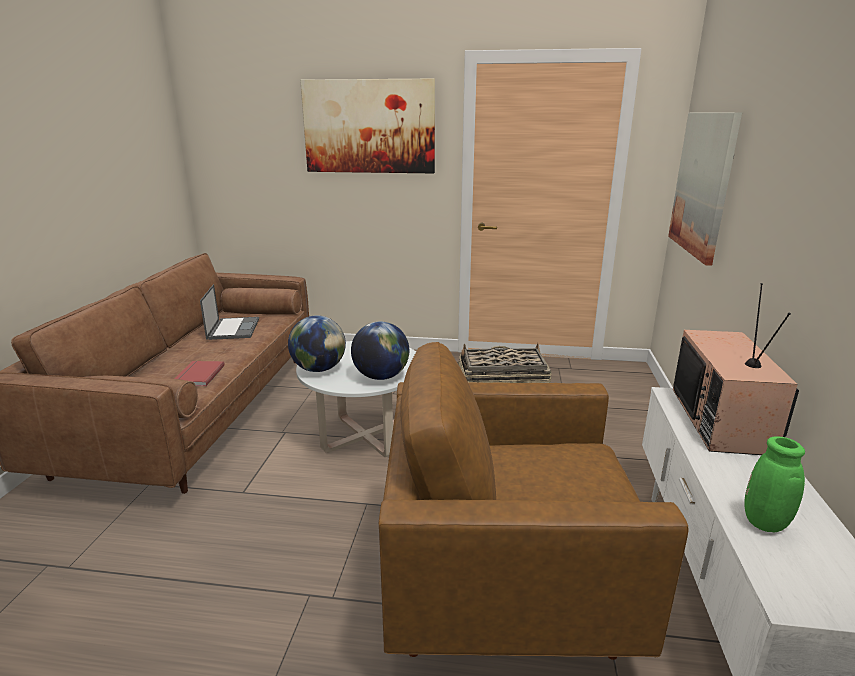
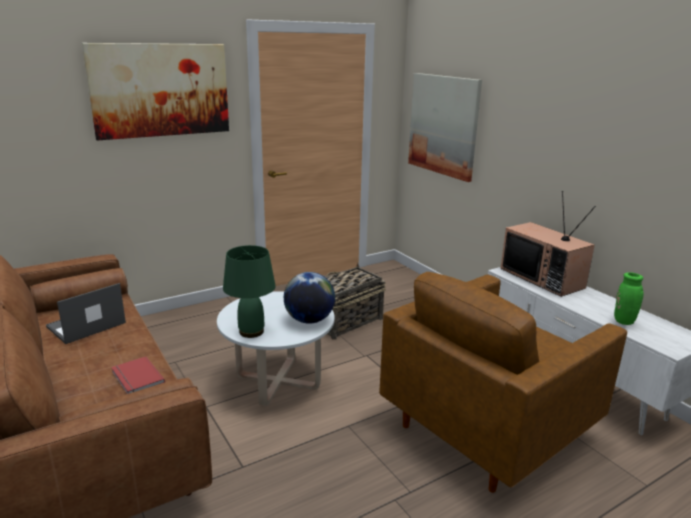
camera: 40 degrees left, 0 degrees up
(233, 328) = (85, 325): laptop -> laptop turned 90 degrees counterclockwise
(319, 369) = (251, 331): globe -> green table lamp

